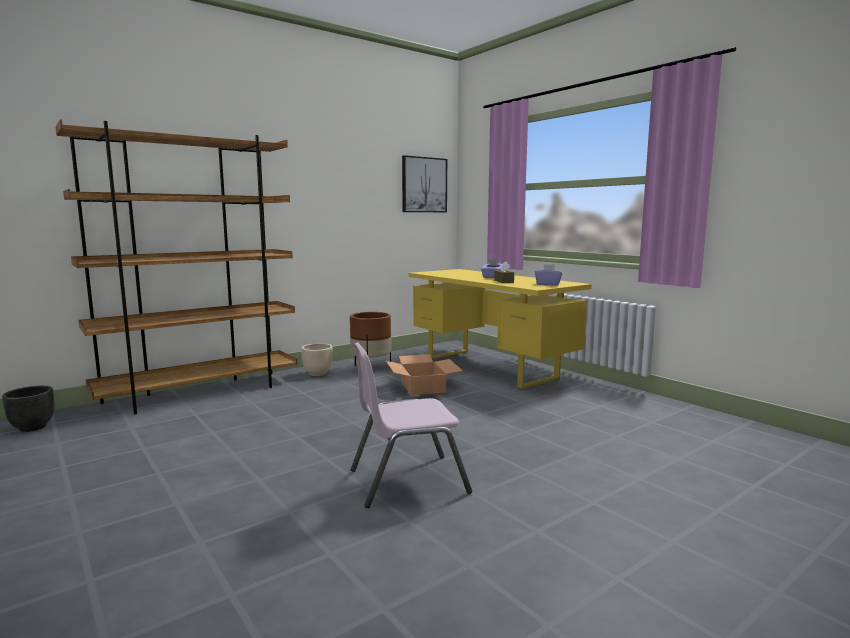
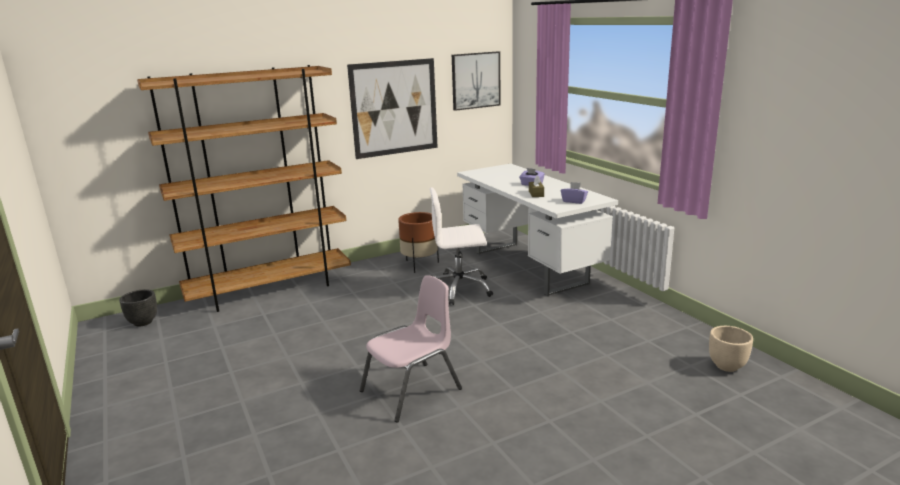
camera: 10 degrees right, 10 degrees up
(318, 374) = (371, 270): beige planter -> beige planter (726, 366)
(345, 202) = (394, 108): none -> picture
(407, 480) = (412, 391): pink chair -> pink chair turned 150 degrees clockwise
(423, 386) = (459, 289): cardboard box -> white office chair
(490, 368) = (530, 267): yellow desk -> white desk

